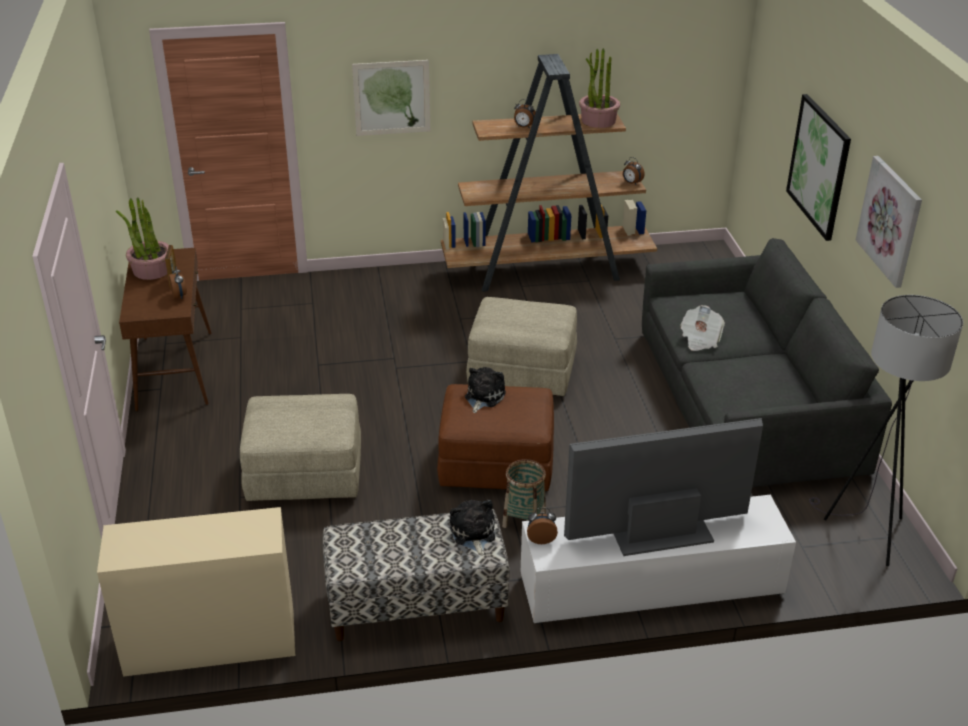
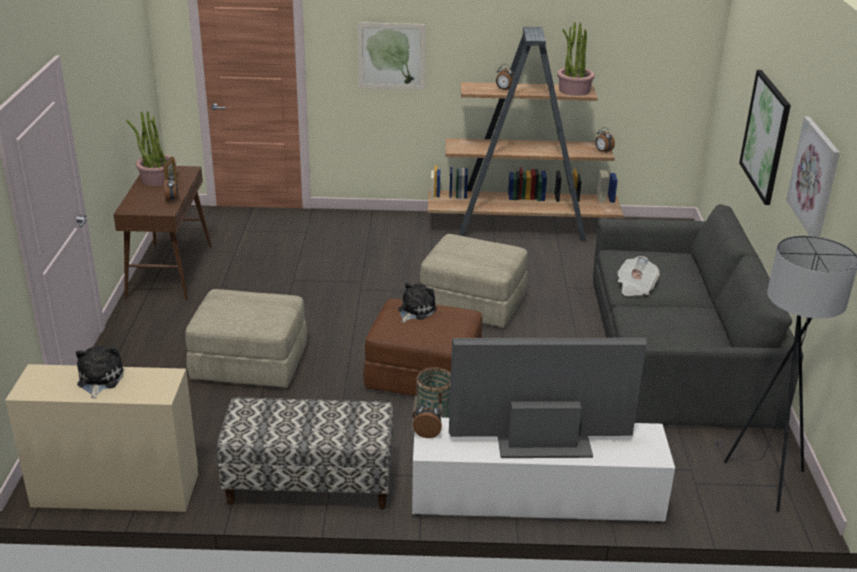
camera: 10 degrees right, 5 degrees down
(473, 534) = (364, 420): plush toy -> plush toy (99, 380)

